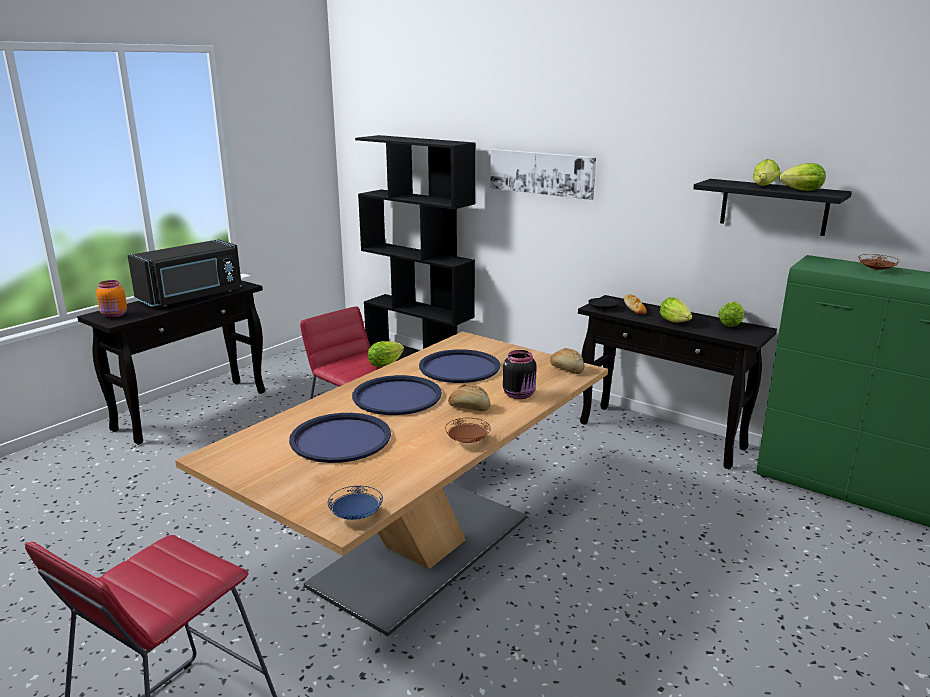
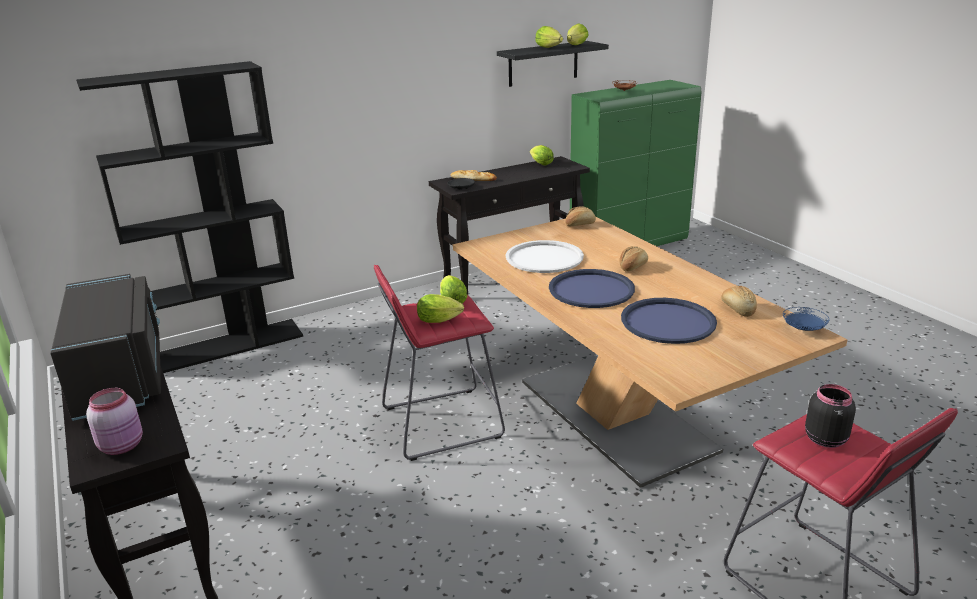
camera: 65 degrees left, 5 degrees up
(114, 315) = (123, 445): orange jar -> pink jar
(392, 472) = (738, 309): none -> bread
(459, 367) = (544, 258): blue tray -> white tray
(468, 441) = (695, 276): brown plate -> none
(520, 395) = (619, 247): black jar -> black jar (825, 438)
(541, 173) = (337, 79): picture -> none
(676, 322) = (521, 175): lettuce -> lettuce (441, 321)

